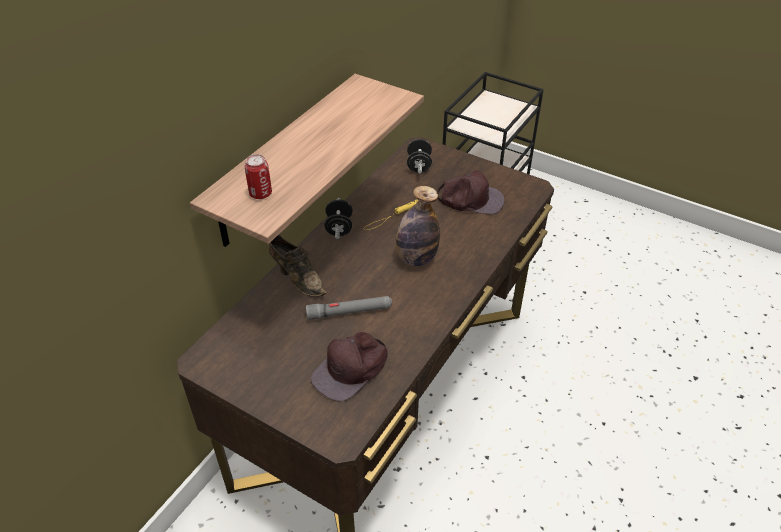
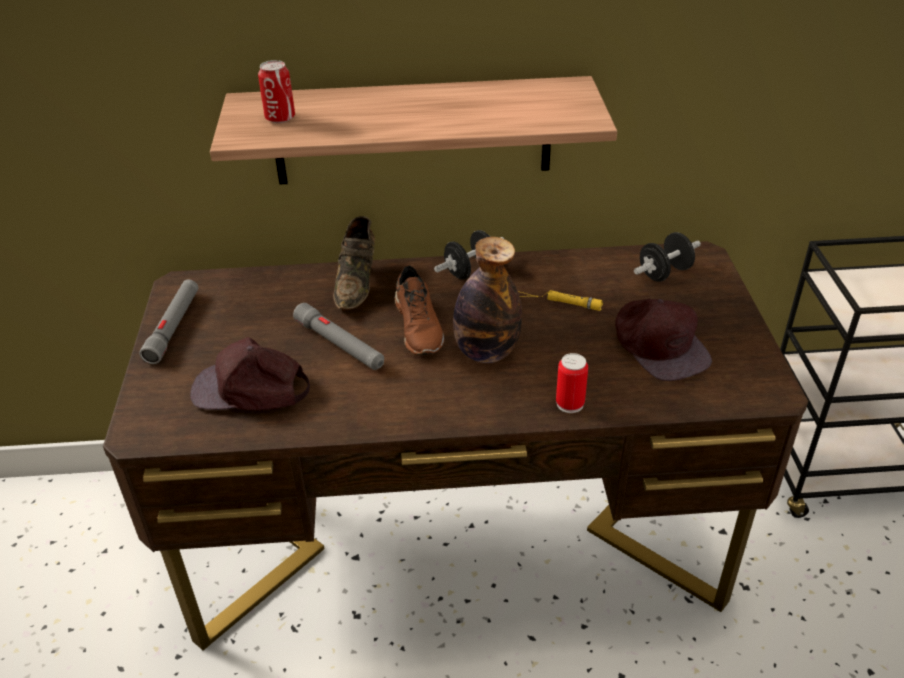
camera: 55 degrees right, 5 degrees down
(246, 382) = (174, 326): none -> grey flashlight
(368, 272) = (420, 327): none -> brown shoe
(483, 251) = (570, 403): none -> can

